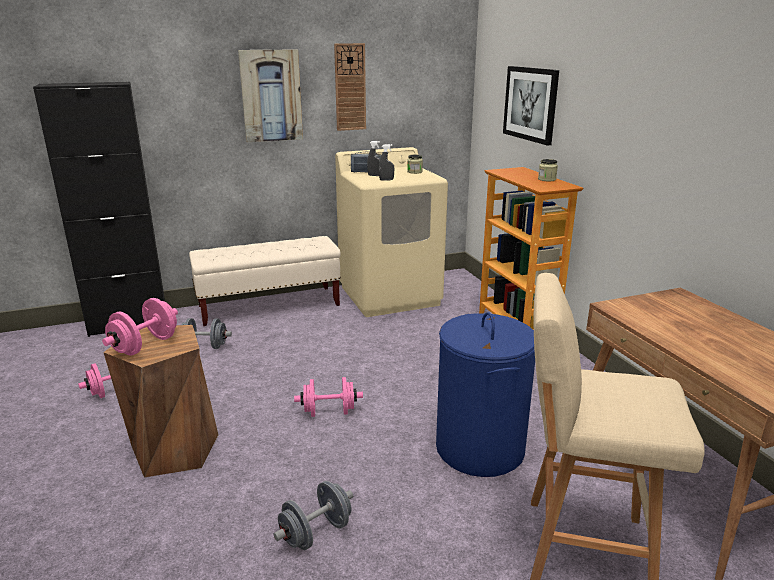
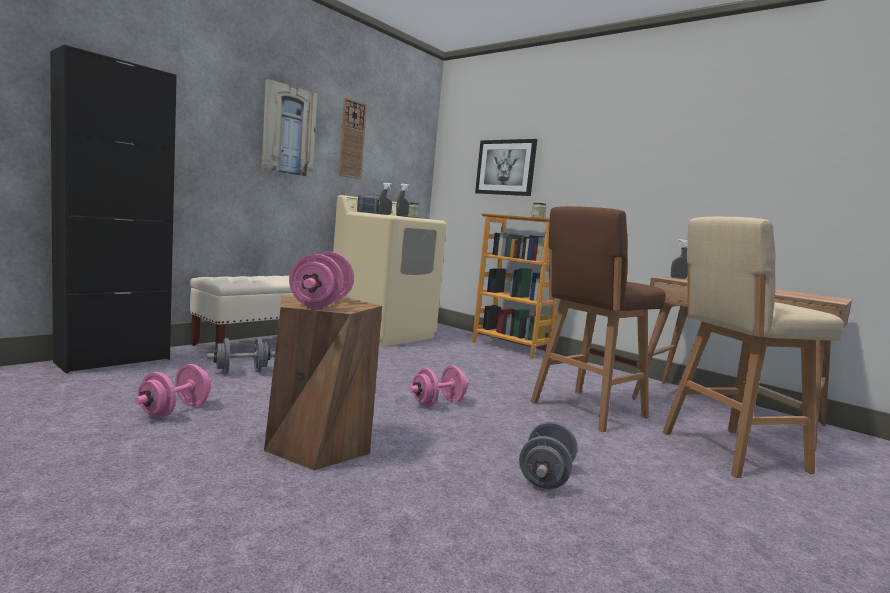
camera: 30 degrees left, 15 degrees down
(479, 448) = (585, 410): blue laundry basket -> brown stool
(647, 301) = (678, 278): none -> grey spray bottle

